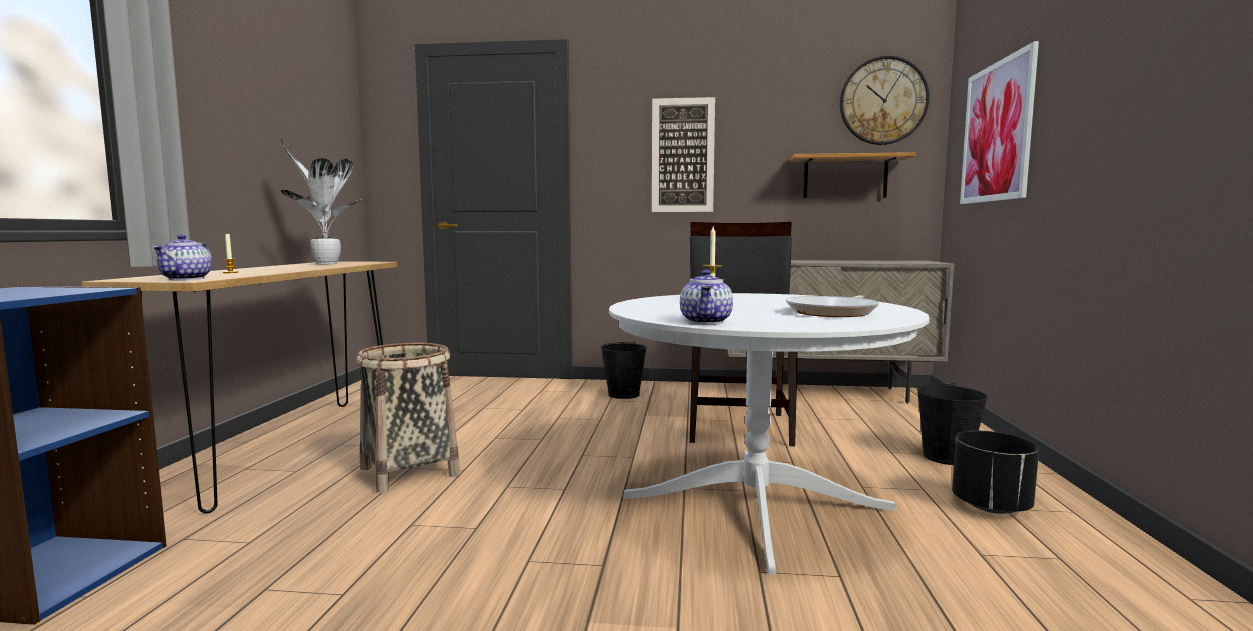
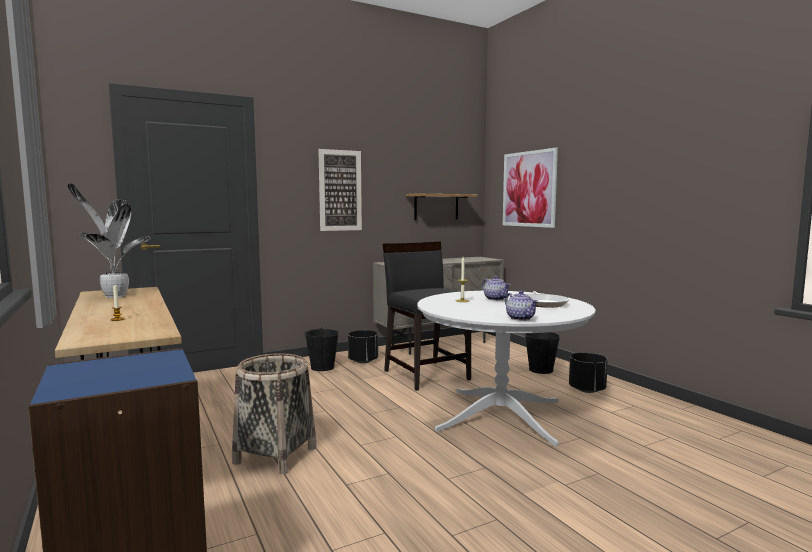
camera: 35 degrees left, 0 degrees up
(187, 279) = (146, 333): teapot -> teapot (496, 299)
(684, 396) = (363, 361): none -> black planter
(883, 101) = (454, 161): wall clock -> none

